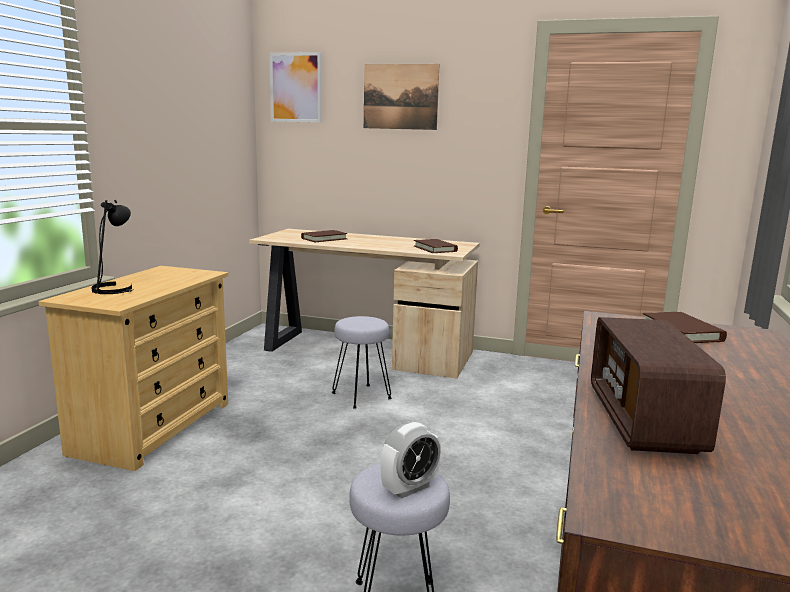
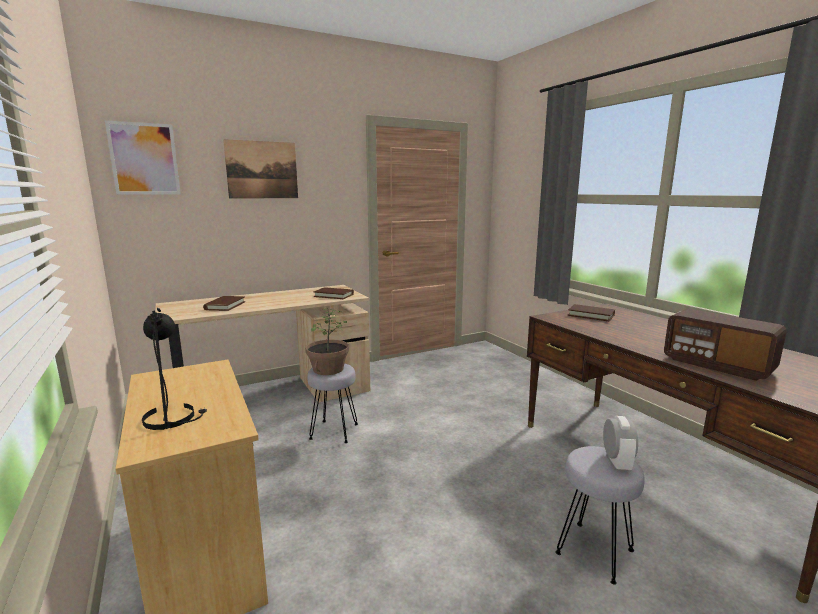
camera: 45 degrees left, 0 degrees up
(359, 321) = (328, 369): none -> potted plant

